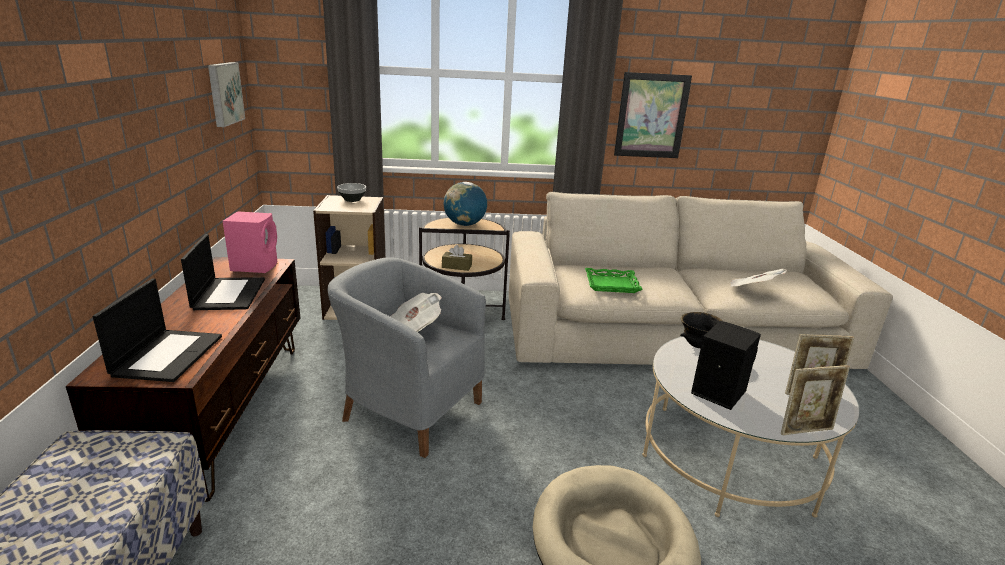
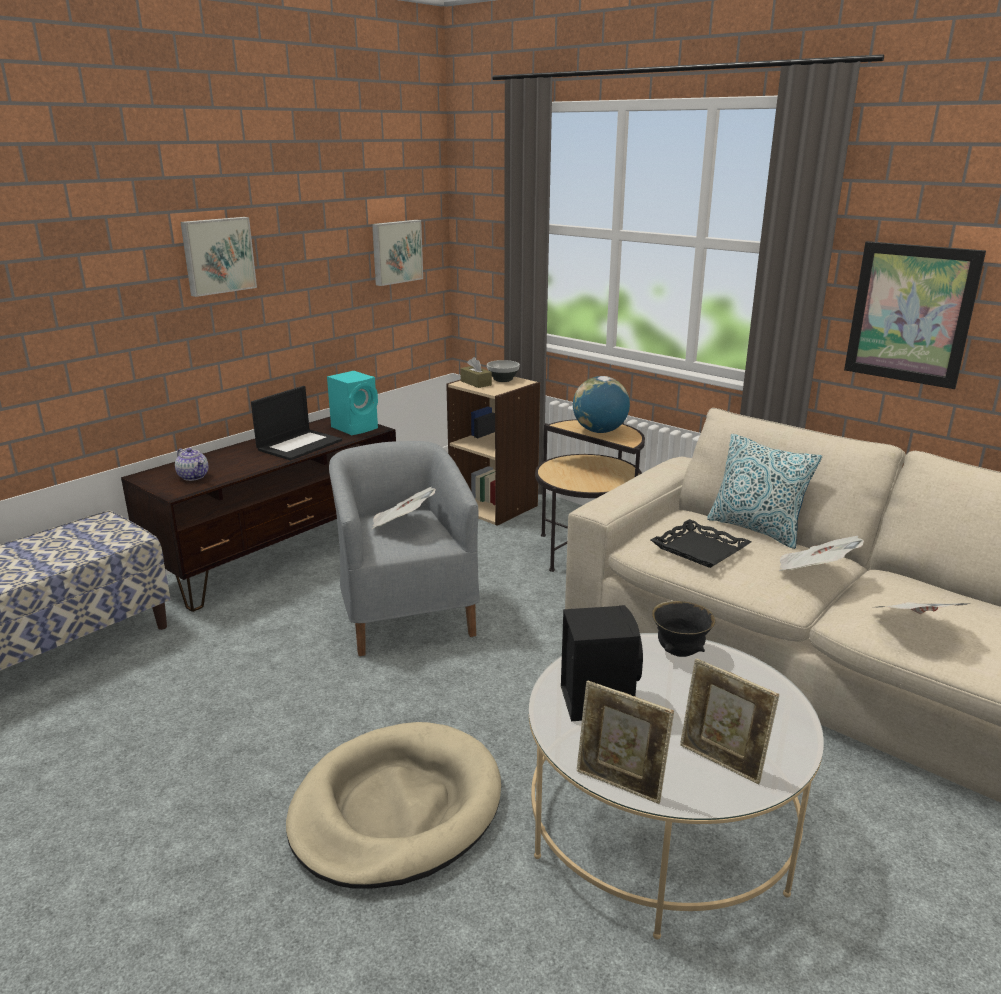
camera: 45 degrees right, 0 degrees up
(108, 98) = (217, 255): none -> picture
(168, 355) = (194, 476): laptop -> teapot
(255, 266) = (356, 427): pink speaker -> turquoise speaker
(456, 266) = (560, 479): brown tissue box -> brown tissue box (476, 383)
(611, 264) = (756, 529): none -> pillow
(611, 284) = (699, 549): green tray -> black tray
(675, 278) = (814, 572): none -> newspaper

